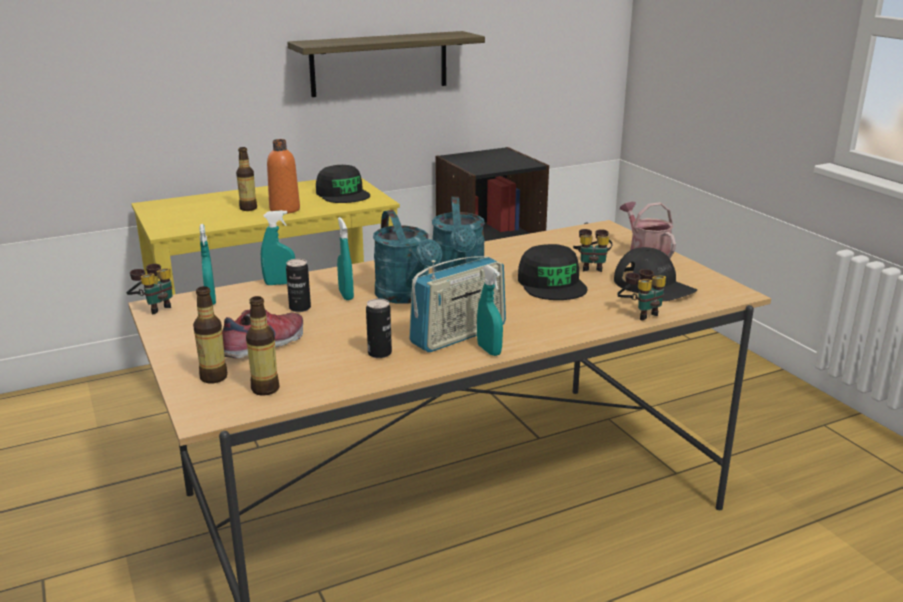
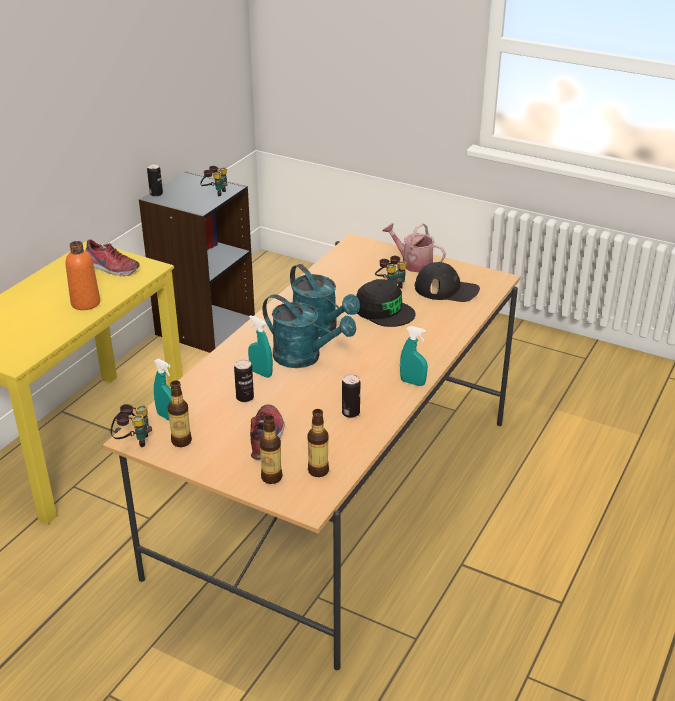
camera: 35 degrees left, 10 degrees up
(248, 208) = (50, 312): bottle -> bottle (181, 441)
(280, 283) = (196, 381): turquoise spray bottle -> none
(343, 194) = (110, 269): black cap -> shoe
(379, 63) = (87, 131): shelf -> none
(456, 155) = (156, 194): none -> can
(458, 335) = (380, 378): radio -> none
(640, 313) = (463, 317): binoculars -> binoculars (215, 192)

